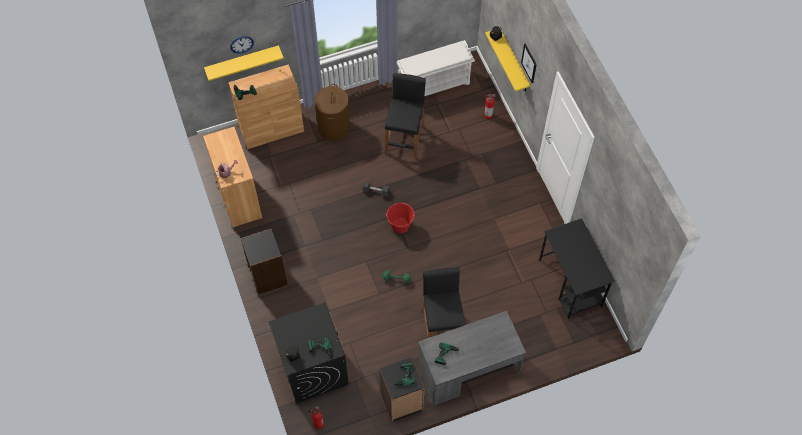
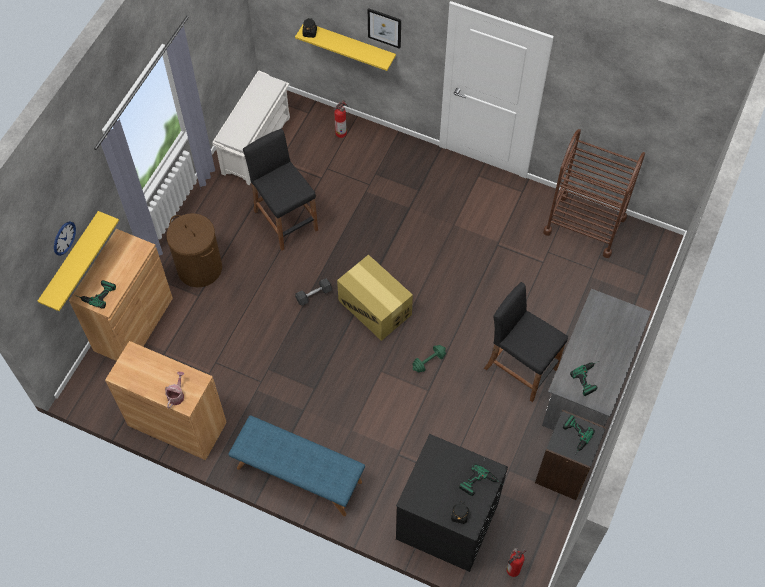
camera: 45 degrees left, 0 degrees up
(267, 276) = (298, 475): black bookcase -> blue bench
(400, 226) = (375, 307): red bucket -> cardboard box
(570, 283) = (584, 225): black desk -> brown cart

